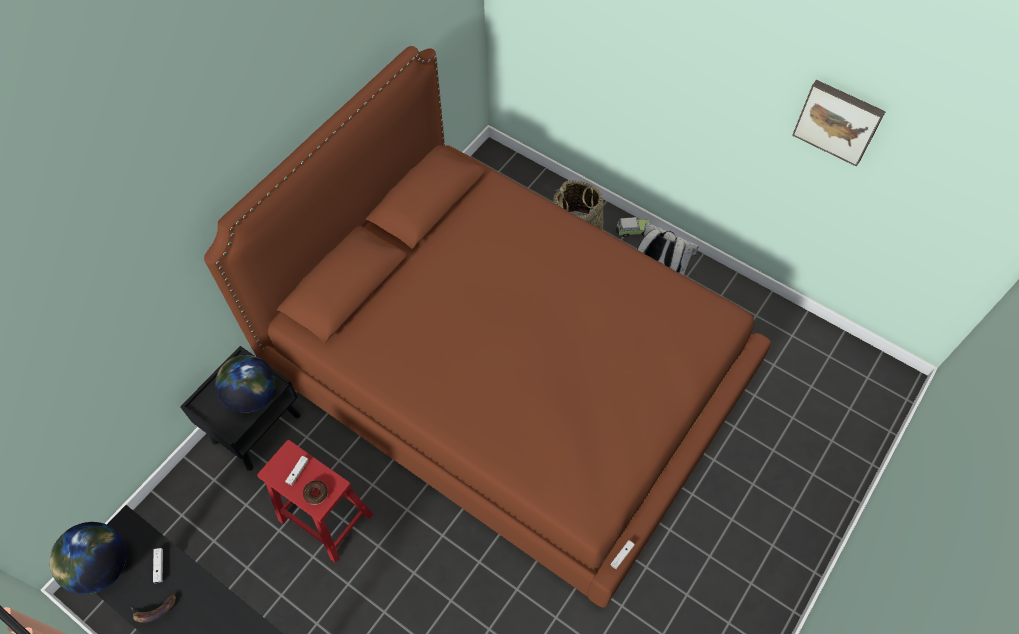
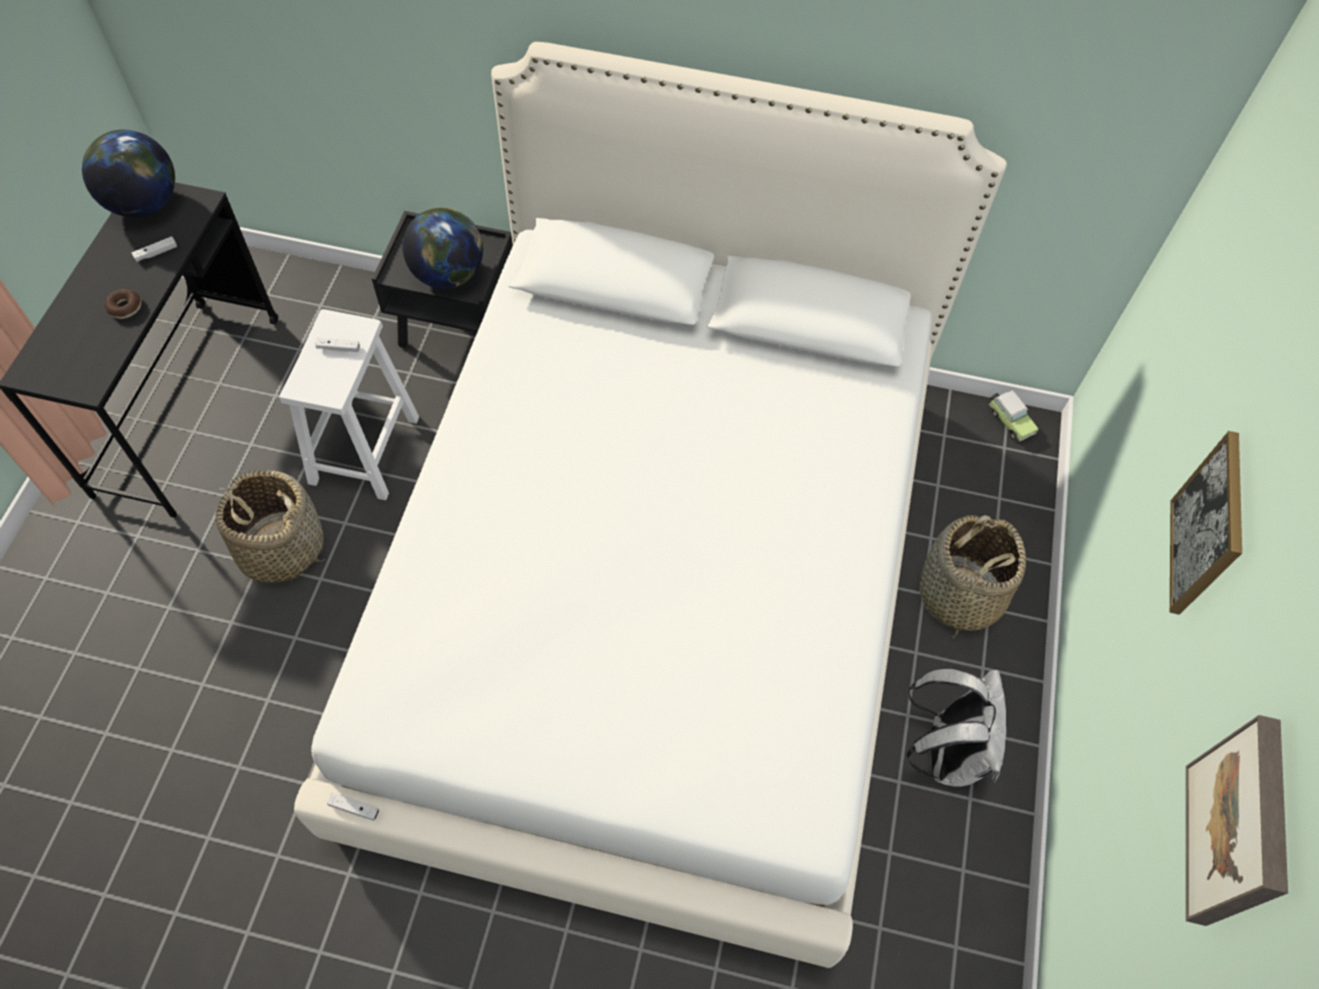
camera: 65 degrees right, 0 degrees up
(154, 610) = (102, 271): banana -> none
(316, 494) = (314, 379): donut -> donut (125, 307)
(327, 518) = (364, 452): red stool -> white stool
(378, 593) = (281, 547): none -> basket
(509, 377) = (655, 591): brown bed -> white bed
(632, 231) = (1011, 680): toy car -> toy car (1009, 421)
(686, 72) = (1208, 525): none -> picture

